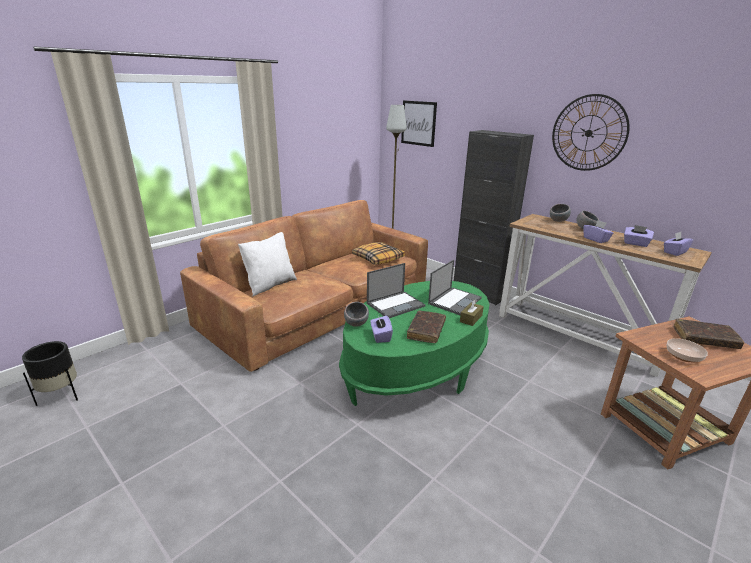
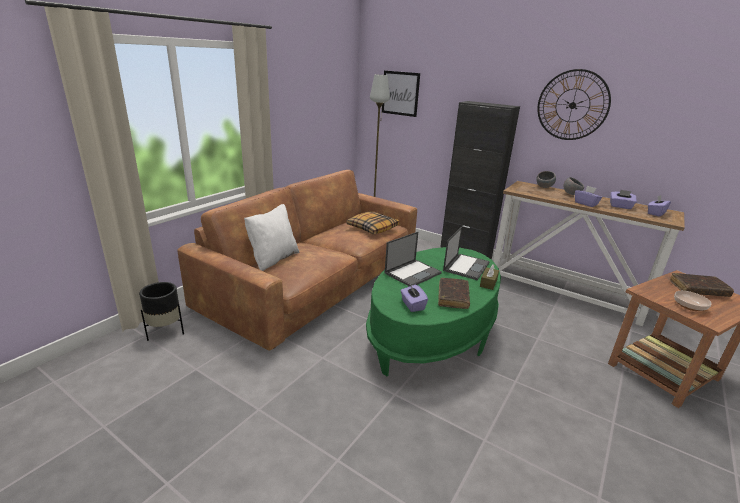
camera: 10 degrees left, 0 degrees up
(61, 395) = (61, 394): black planter -> black planter (166, 331)
(356, 324) = (383, 294): grey bowl -> none

